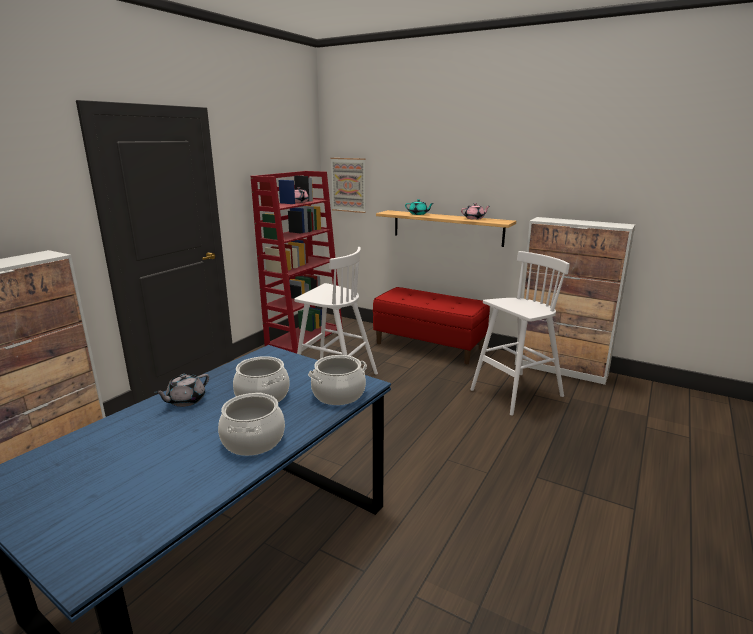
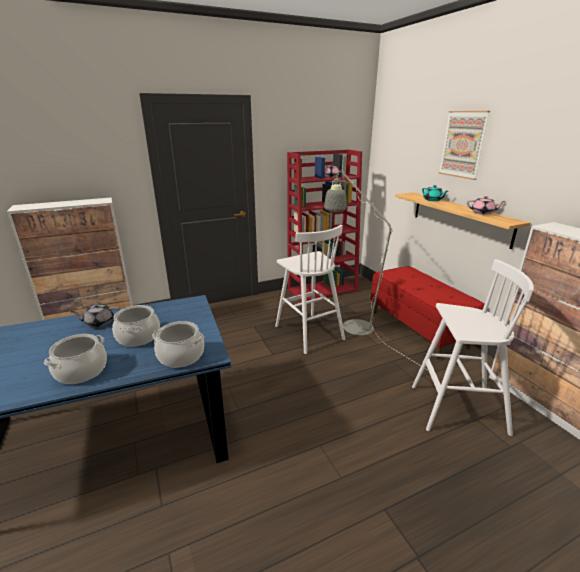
camera: 35 degrees right, 5 degrees up
(348, 185) = (387, 164): picture -> picture (463, 144)
(368, 358) = (352, 323): none -> grey floor lamp

